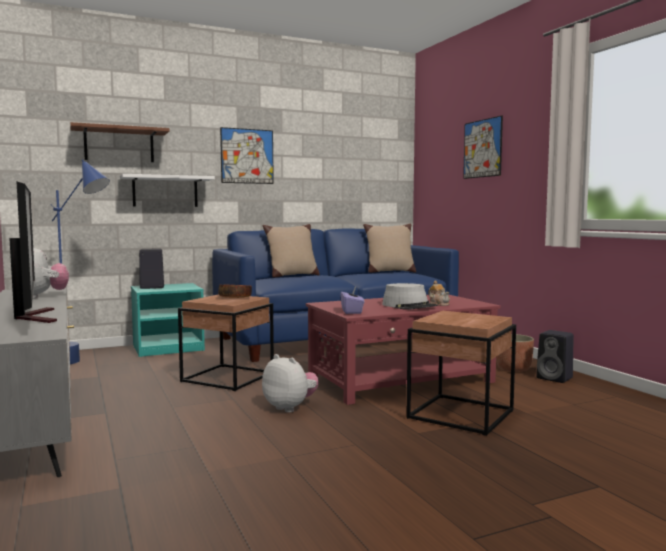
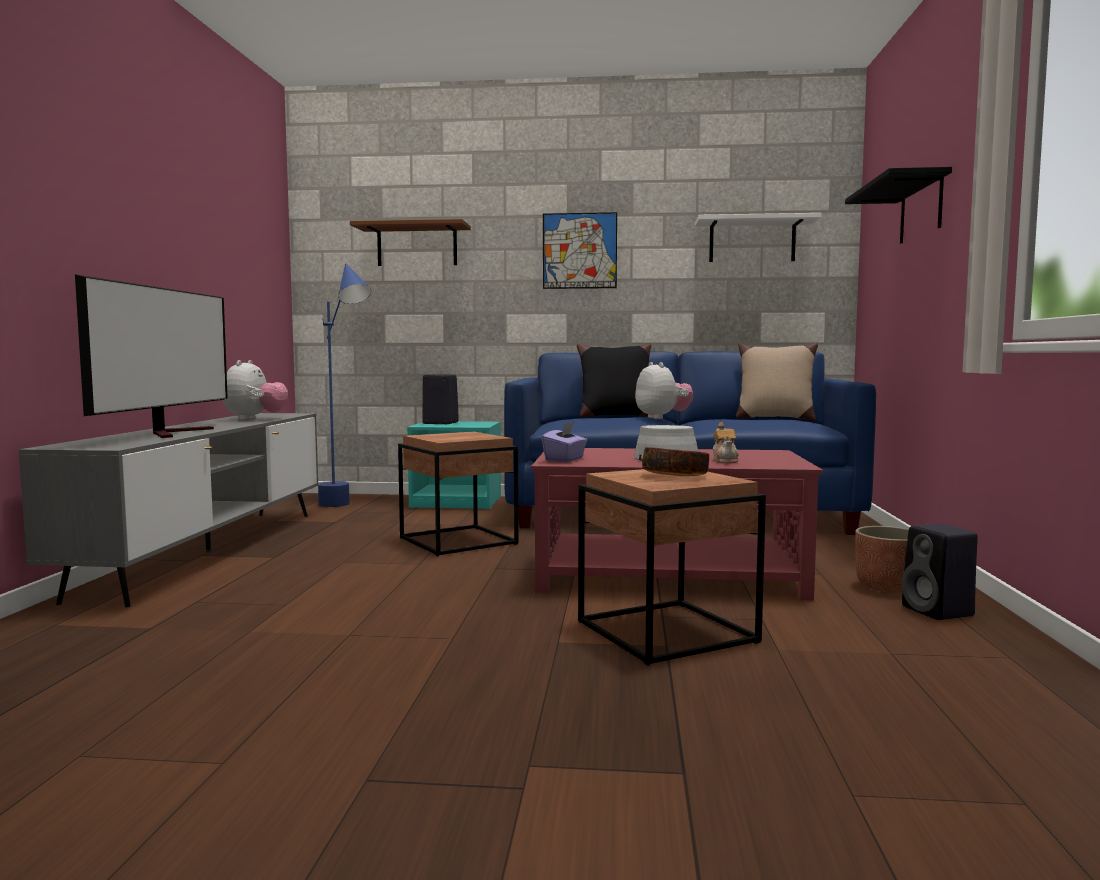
camera: 30 degrees right, 0 degrees up
(165, 191) = (470, 302): white shelf -> white shelf (752, 241)
(235, 298) = (470, 436): bowl -> bowl (675, 476)
(290, 407) = (461, 584): plush toy -> plush toy (662, 418)
(292, 275) = (615, 417): beige pillow -> black pillow
(482, 148) = (921, 210): picture -> black shelf

